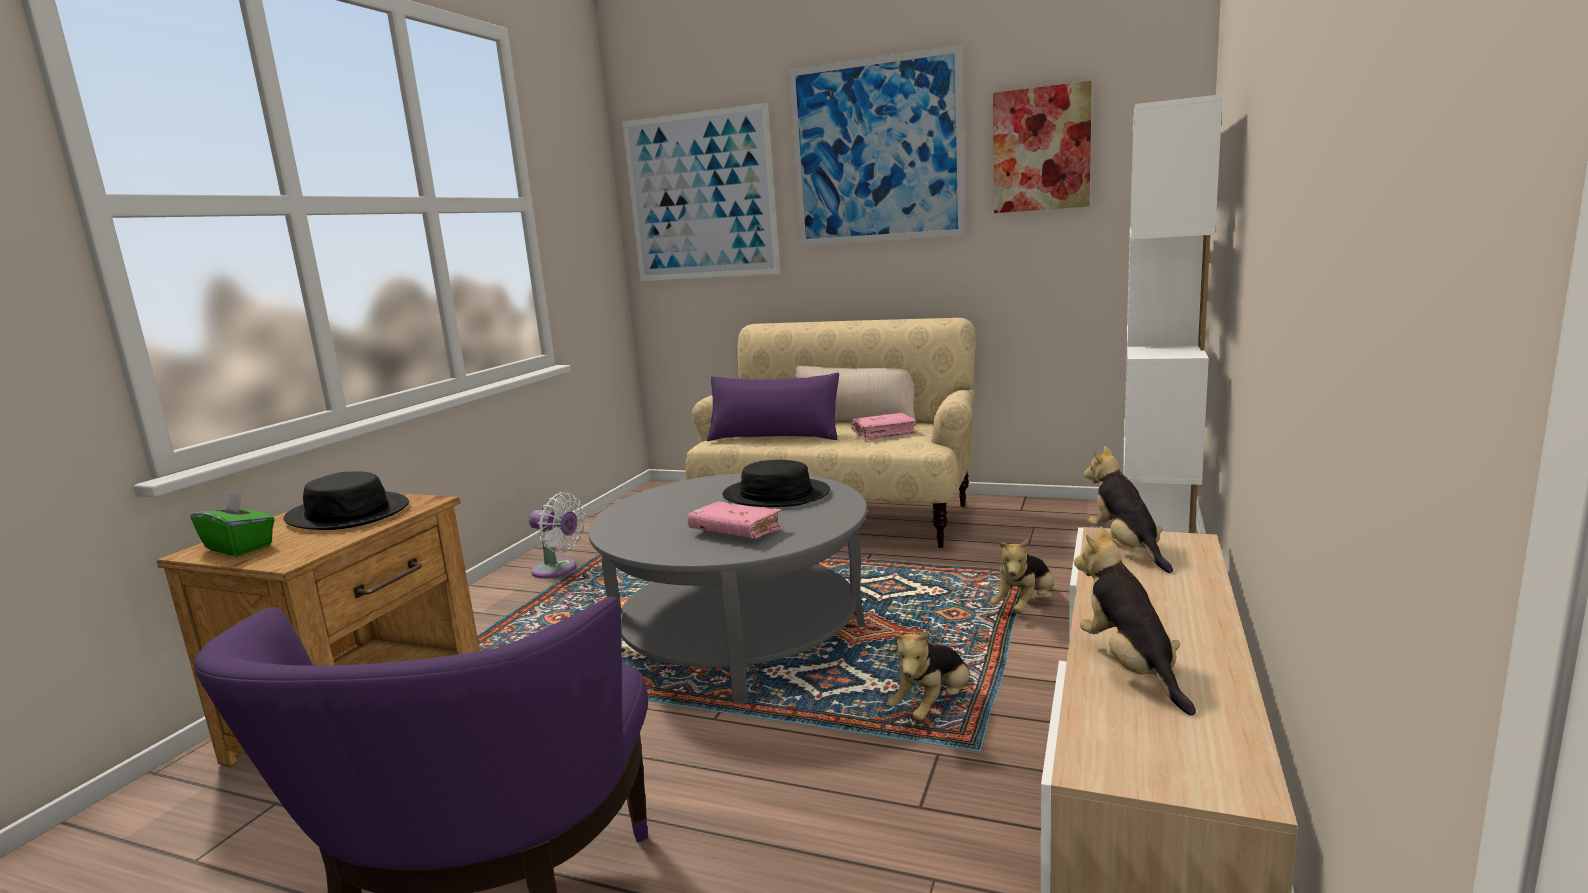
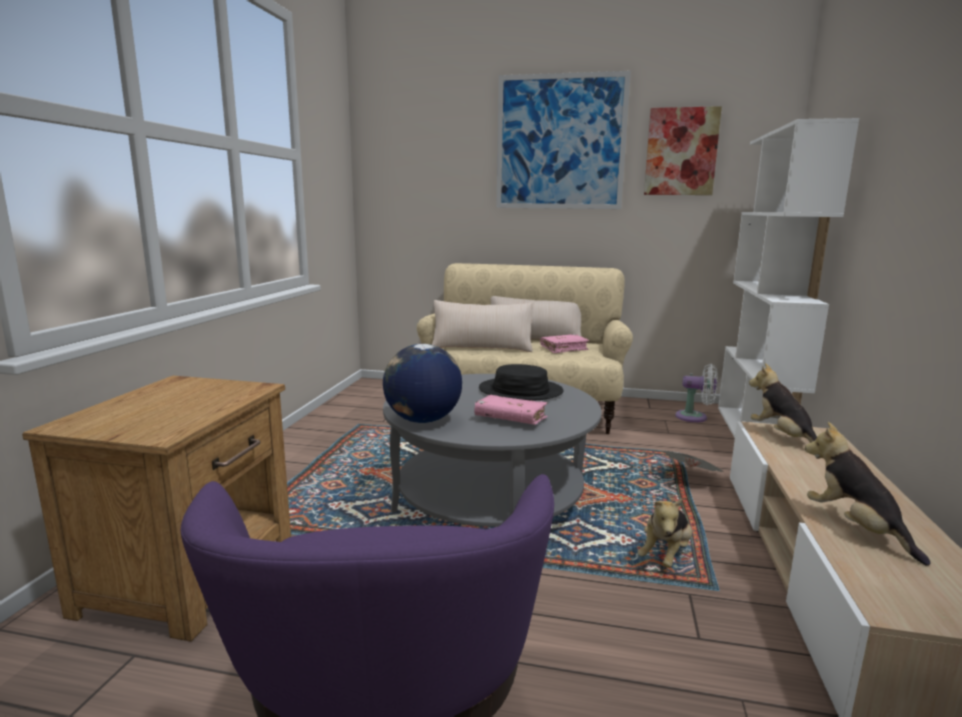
camera: 10 degrees left, 0 degrees up
(240, 547) = (104, 422): green tissue box -> none
(348, 513) = (191, 395): black hat -> none
(558, 570) = (316, 446): white fan -> white fan (695, 417)
(627, 536) = (422, 420): none -> globe
(701, 196) = (420, 164): picture -> none
(774, 436) = (482, 347): purple pillow -> beige pillow
(1025, 606) = (691, 477): plush toy -> newspaper

